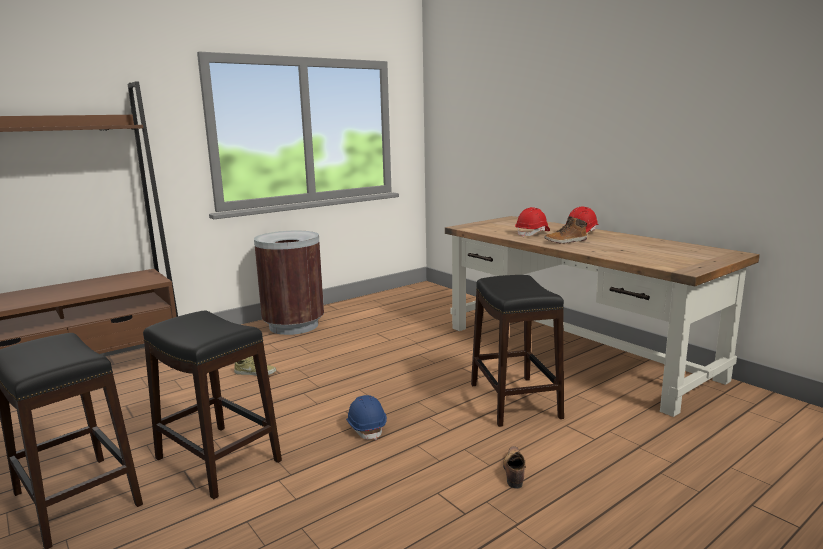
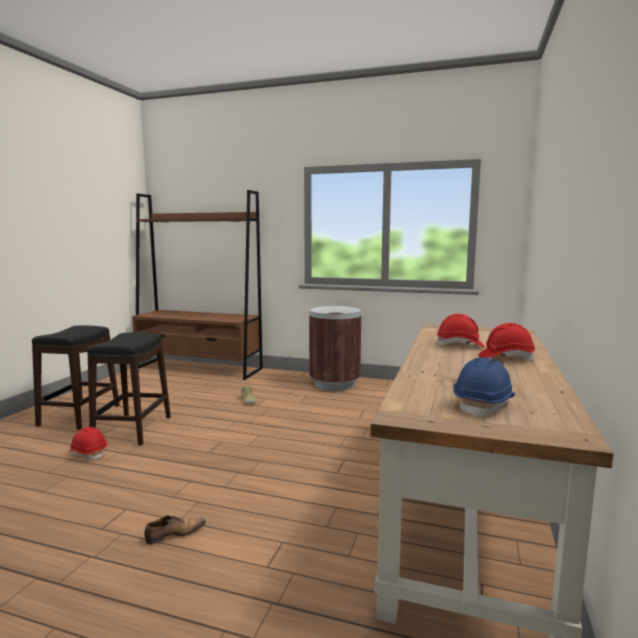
camera: 55 degrees right, 5 degrees down
(249, 504) = (88, 453): none -> red hard hat
(366, 427) = (203, 455): blue hard hat -> blue hard hat (484, 405)
(514, 401) = (305, 501): black stool -> none
(566, 241) = (449, 358): boot -> none

